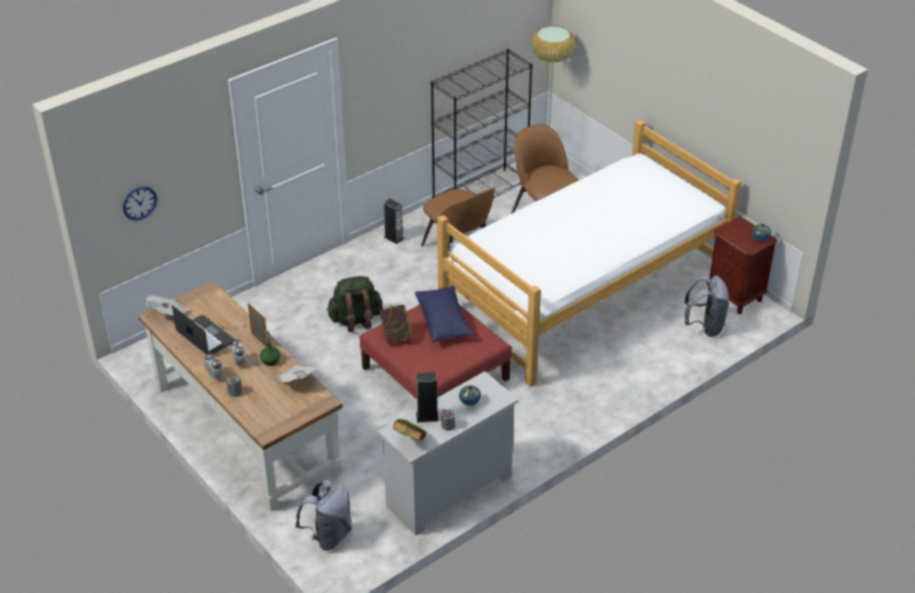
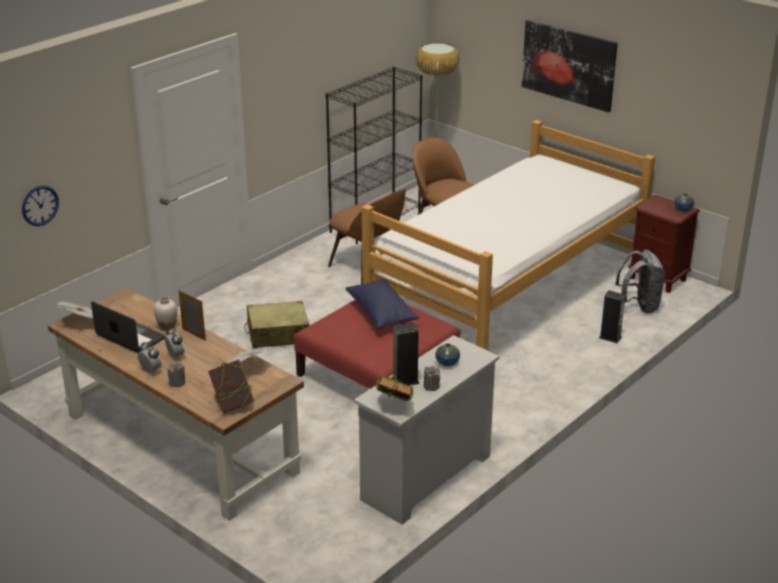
camera: 10 degrees left, 10 degrees down
(239, 329) = (167, 326): none -> white vase
(270, 360) = (210, 351): green bottle -> none
(328, 535) = (303, 536): grey backpack -> none
(356, 320) = (277, 334): green backpack -> beige suitcase
(394, 238) = (298, 262): speaker -> speaker (610, 337)
(396, 336) = (335, 330): book -> book (232, 404)
(671, 76) = (568, 65): none -> picture

